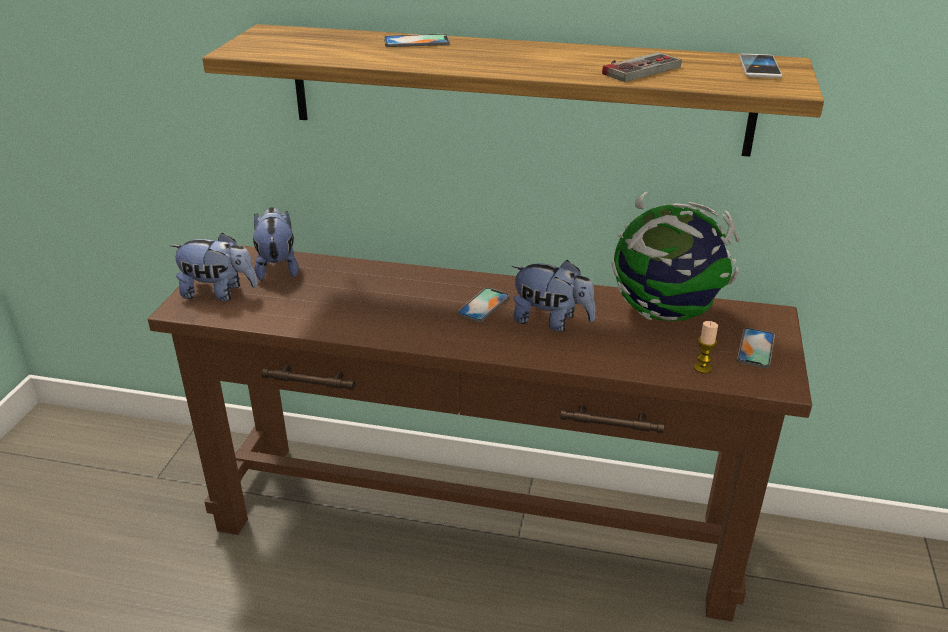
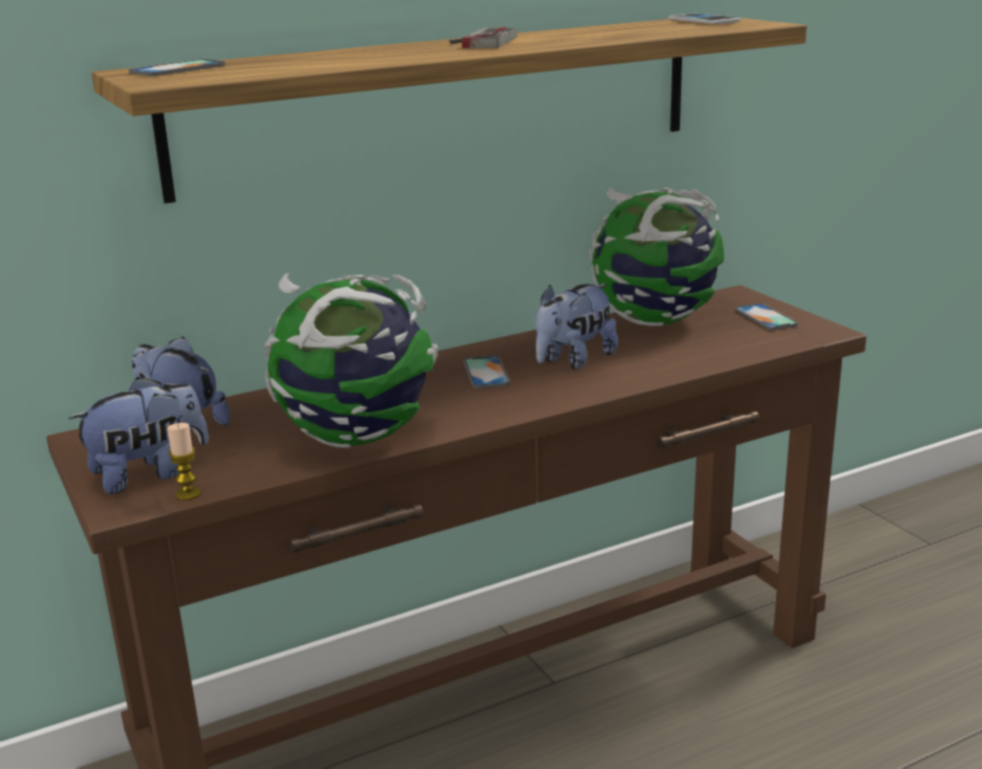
camera: 40 degrees left, 10 degrees down
(341, 320) = (358, 437): none -> globe
(416, 41) = (348, 52): phone -> phone (178, 69)
(551, 321) = (573, 361): plush toy -> plush toy turned 150 degrees clockwise
(634, 68) = (613, 33): game controller -> game controller (479, 42)
(702, 368) = (754, 343): candle -> candle (188, 494)

